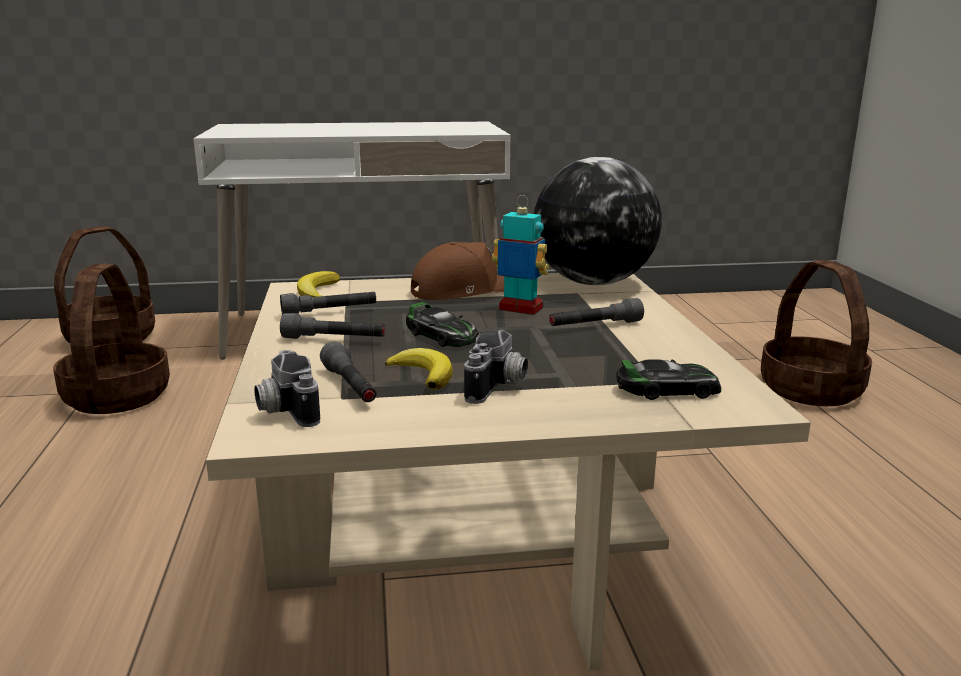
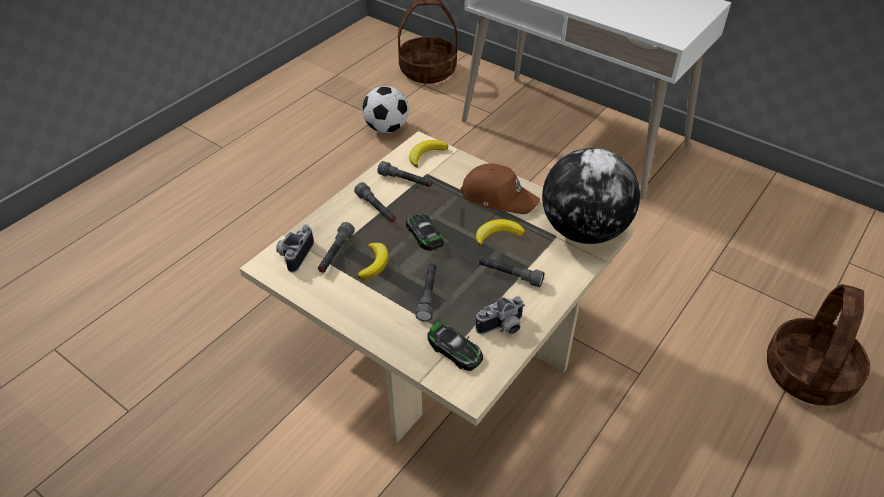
camera: 45 degrees right, 25 degrees up
(116, 396) = (386, 128): basket -> football
(441, 335) = (425, 235): toy car -> toy car turned 150 degrees clockwise
(498, 388) = (388, 295): camera -> camera (502, 328)
(520, 309) = (498, 234): toy robot -> banana
(546, 369) = (428, 296): none -> grey flashlight

